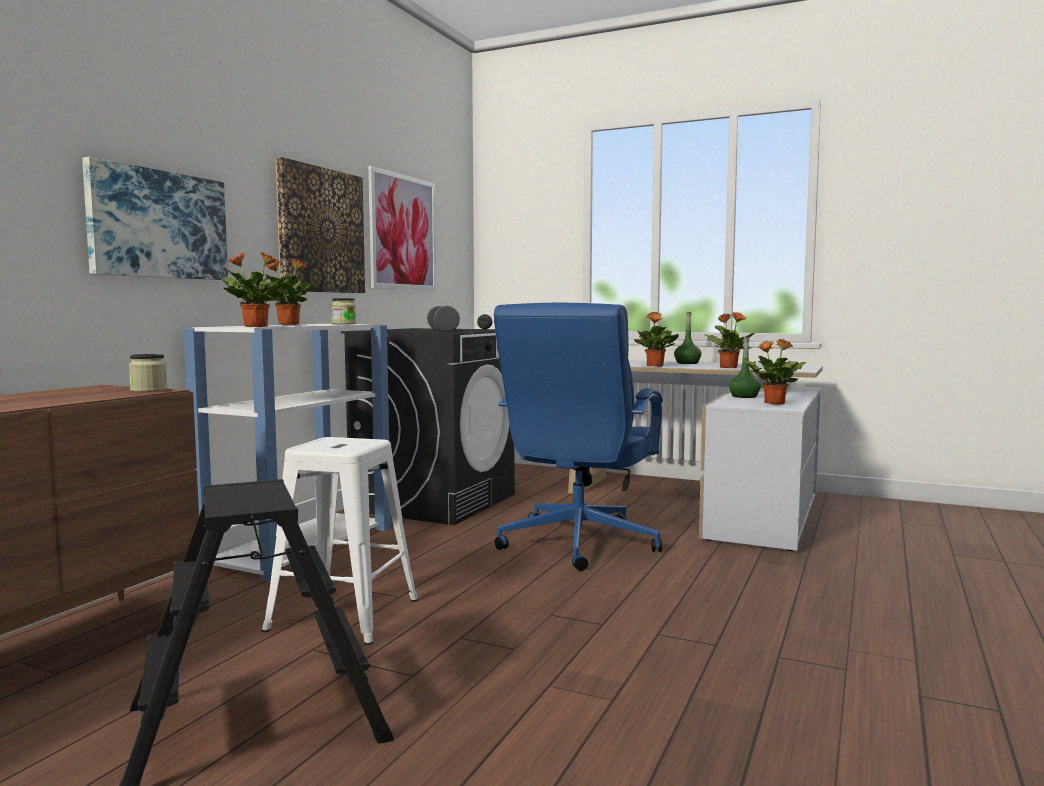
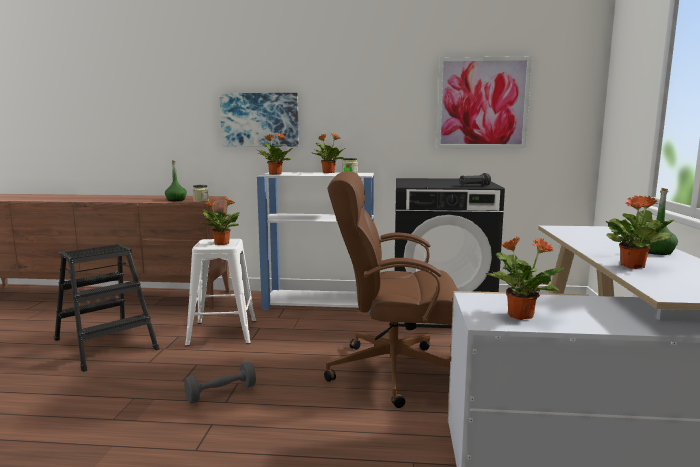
camera: 70 degrees right, 5 degrees up
(320, 230) = (383, 111): picture -> none
(442, 331) = (424, 184): grey dumbbell -> grey dumbbell (221, 393)
(579, 542) = (394, 371): blue office chair -> brown office chair
(654, 366) = (581, 245): potted plant -> potted plant (221, 243)
(744, 396) = (567, 302): green bottle -> green bottle (176, 200)

